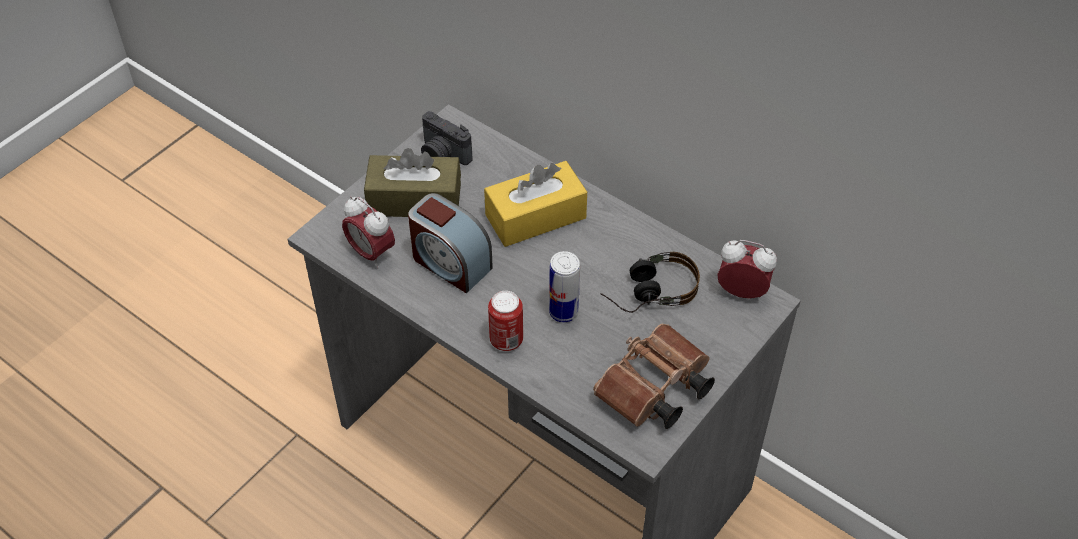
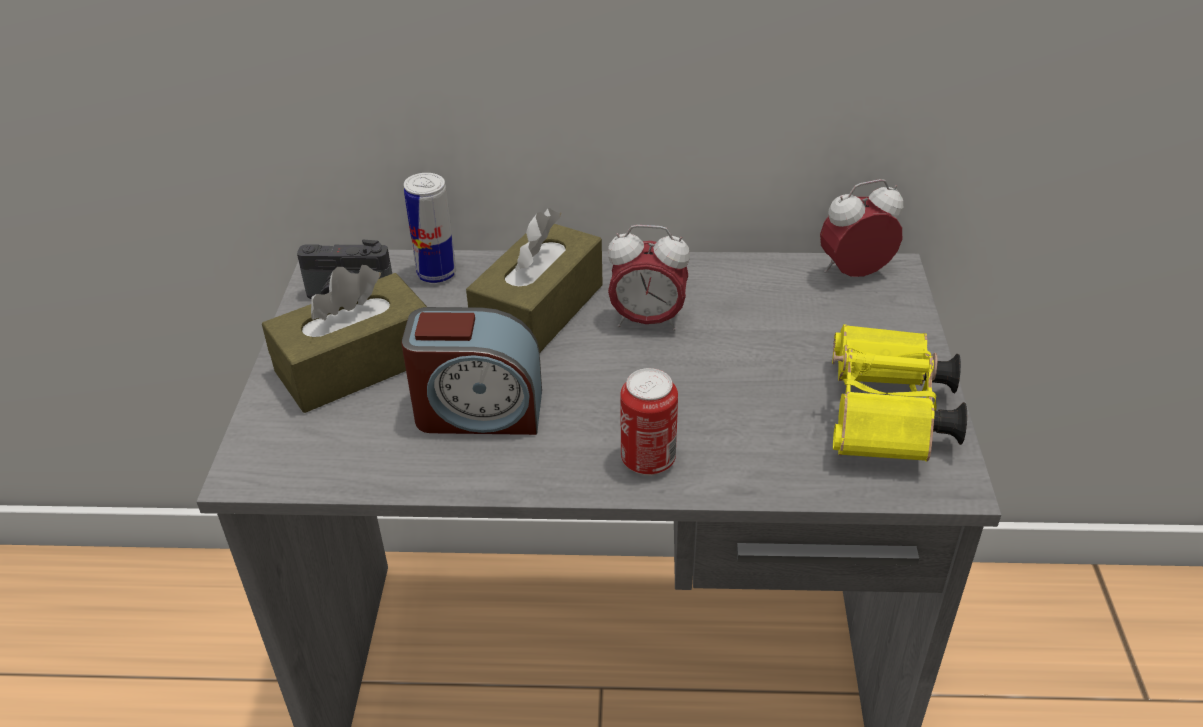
camera: 35 degrees left, 10 degrees down
(371, 253) = (351, 455): alarm clock -> alarm clock (647, 321)
(535, 216) = (538, 311): yellow tissue box -> brown tissue box
(563, 312) = (684, 392): can -> can (436, 273)
(647, 292) = (757, 323): headphones -> none
(653, 392) = (886, 420): brown binoculars -> yellow binoculars

